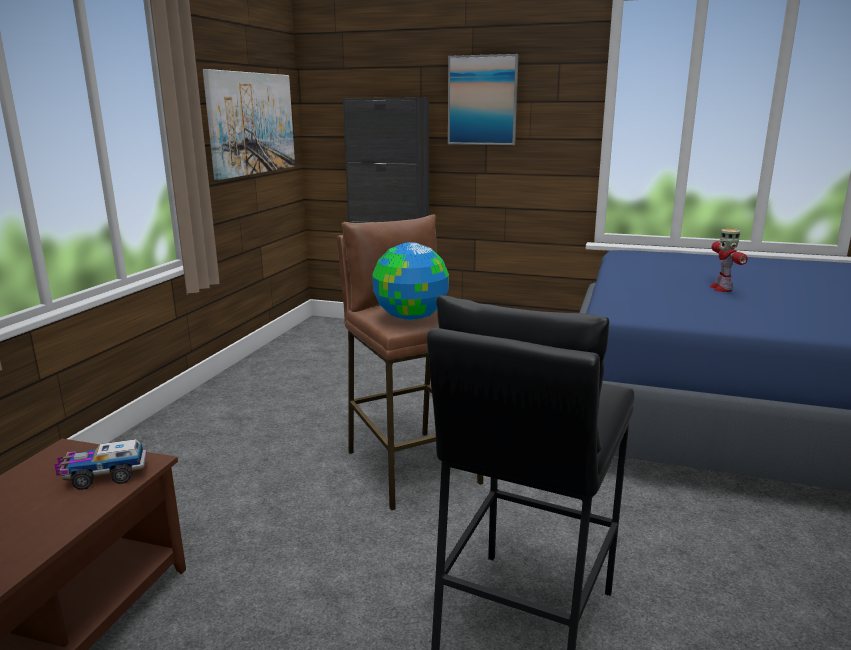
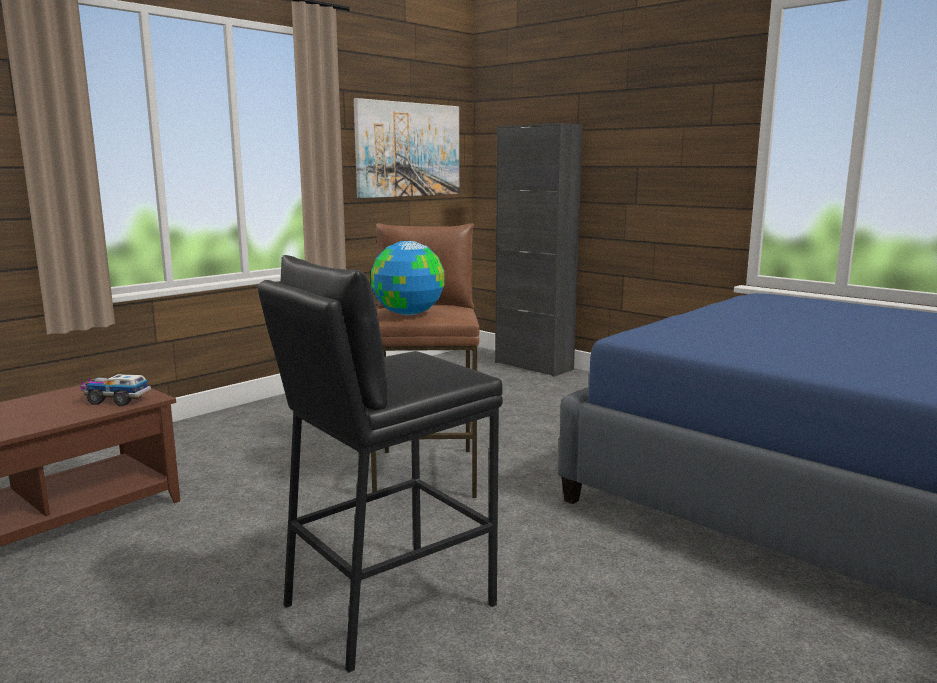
camera: 25 degrees right, 5 degrees down
(482, 100) = (634, 126): picture -> none
(721, 288) = (806, 331): toy robot -> none

